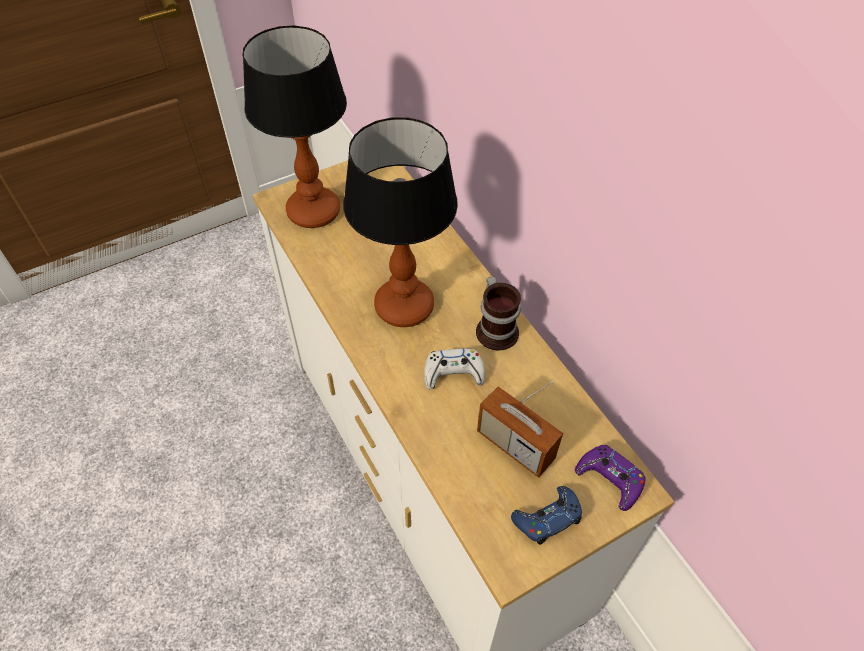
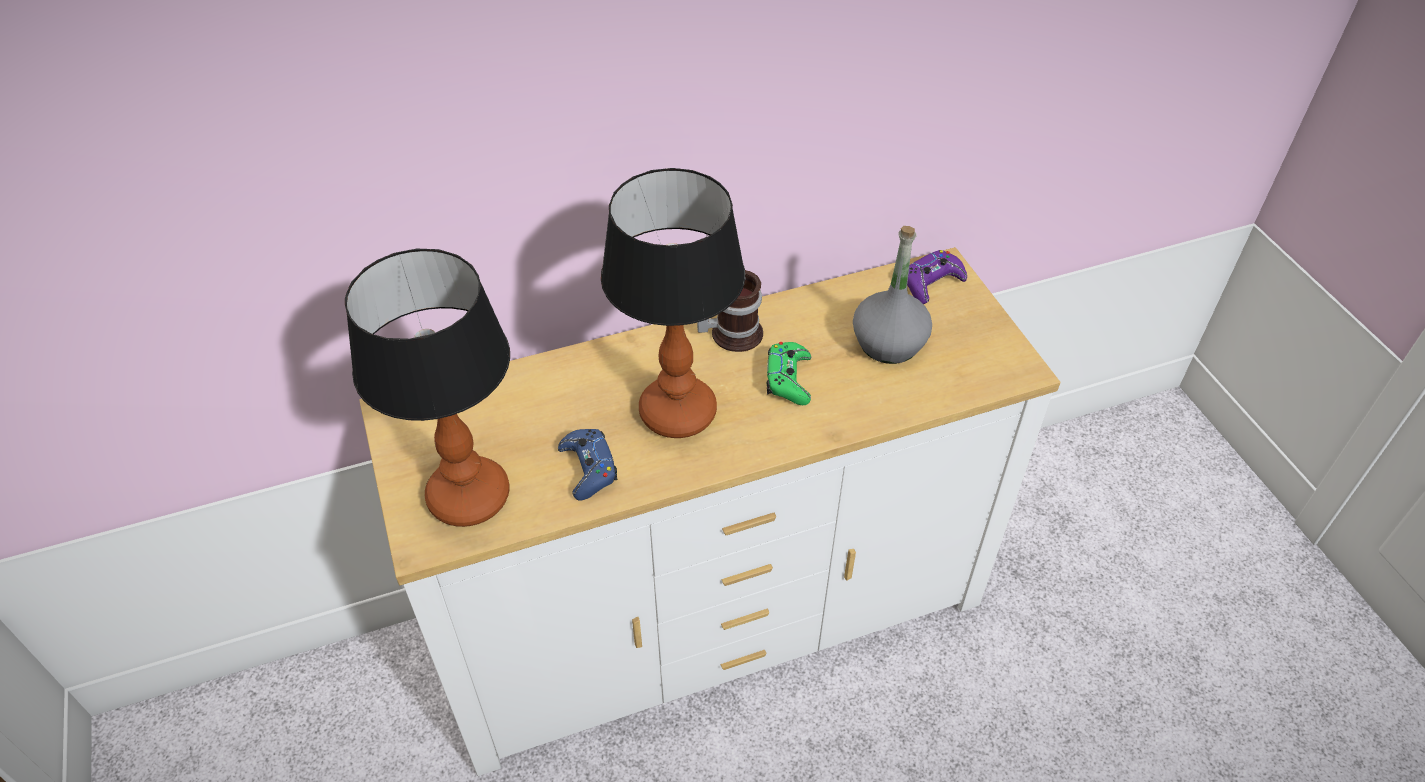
camera: 80 degrees left, 5 degrees down
(453, 373) = (788, 379): white game controller -> green game controller
(515, 445) = (888, 343): radio -> grey bottle
(547, 518) = (972, 334): blue game controller -> blue game controller (588, 468)

